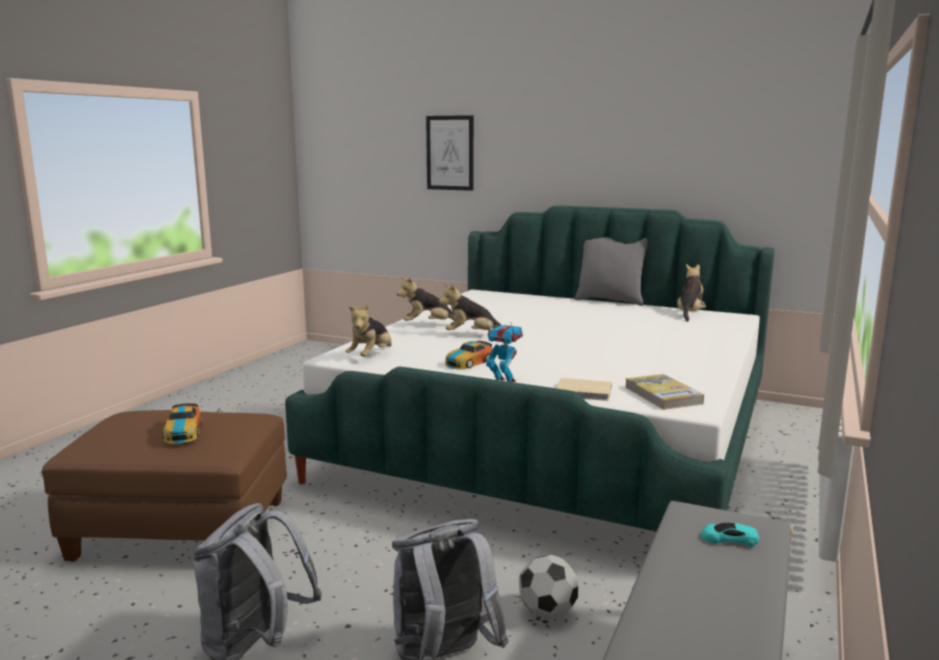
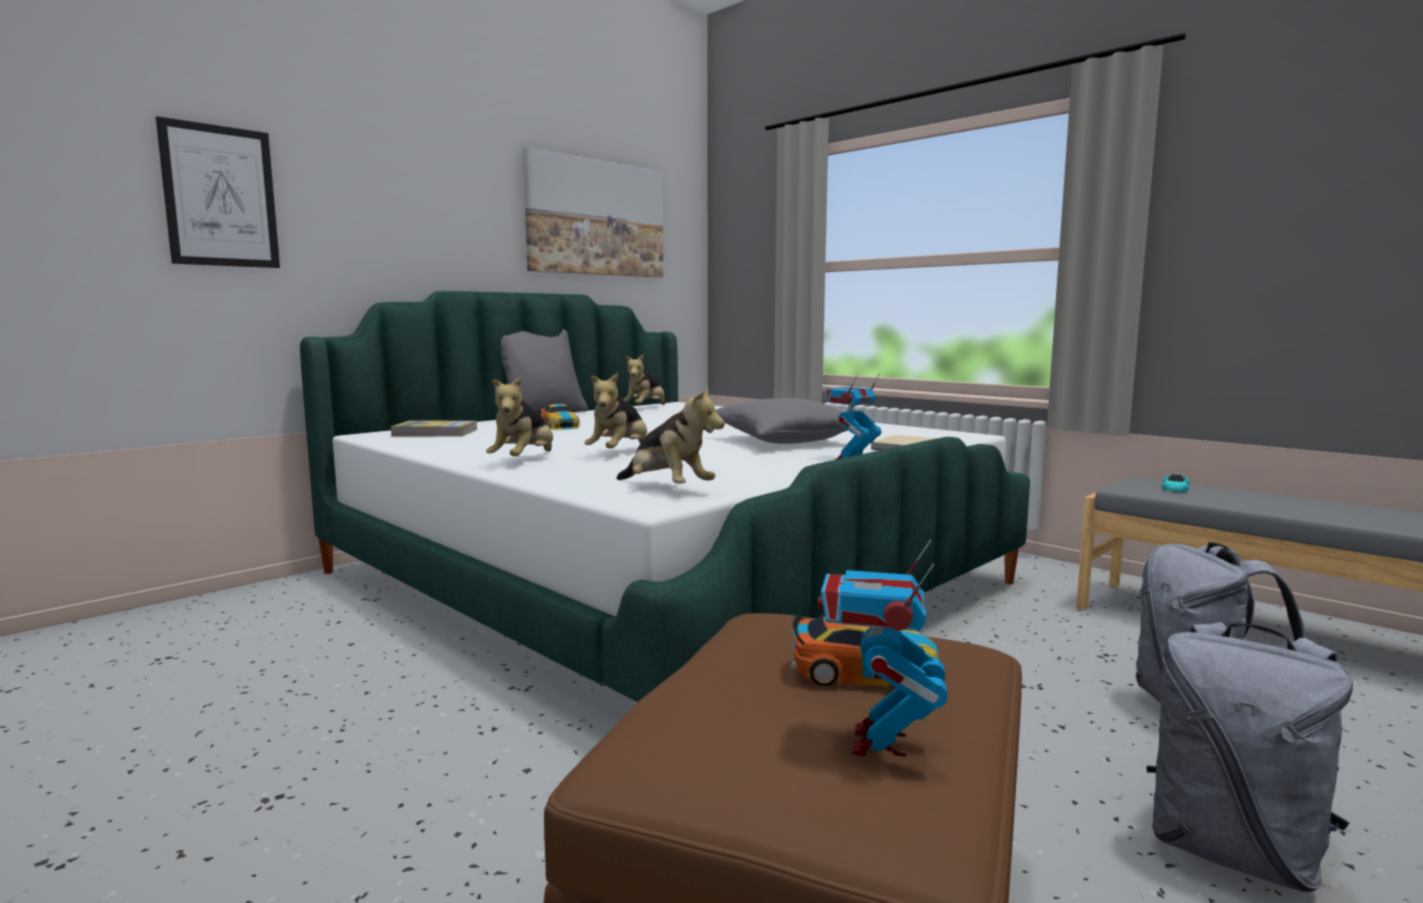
camera: 70 degrees left, 5 degrees down
(125, 439) = (878, 742): none -> toy robot
(468, 362) = (755, 462): toy car -> toy car (559, 426)
(547, 612) = (1088, 650): football -> none
(568, 361) = (785, 441): none -> grey pillow
(663, 395) = (924, 436): book -> book (435, 433)
(689, 314) = (645, 408): plush toy -> plush toy turned 105 degrees counterclockwise
(709, 143) = (596, 218): none -> picture

